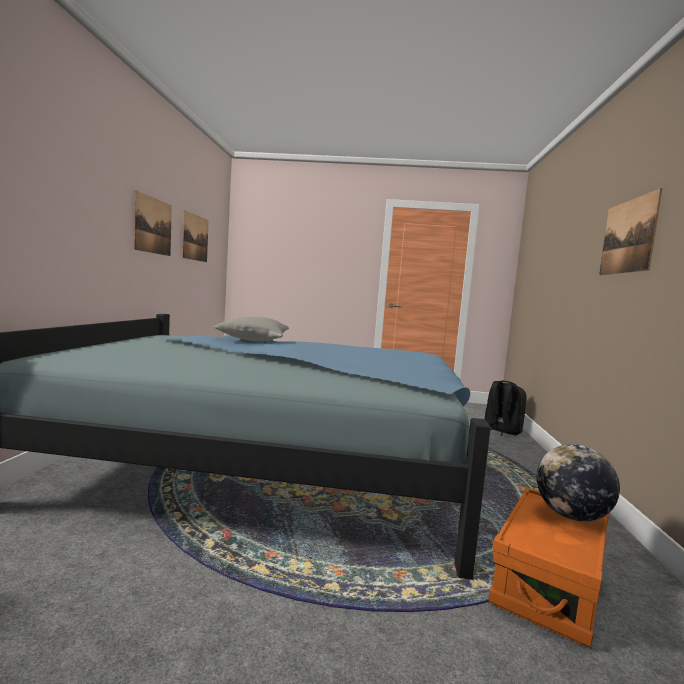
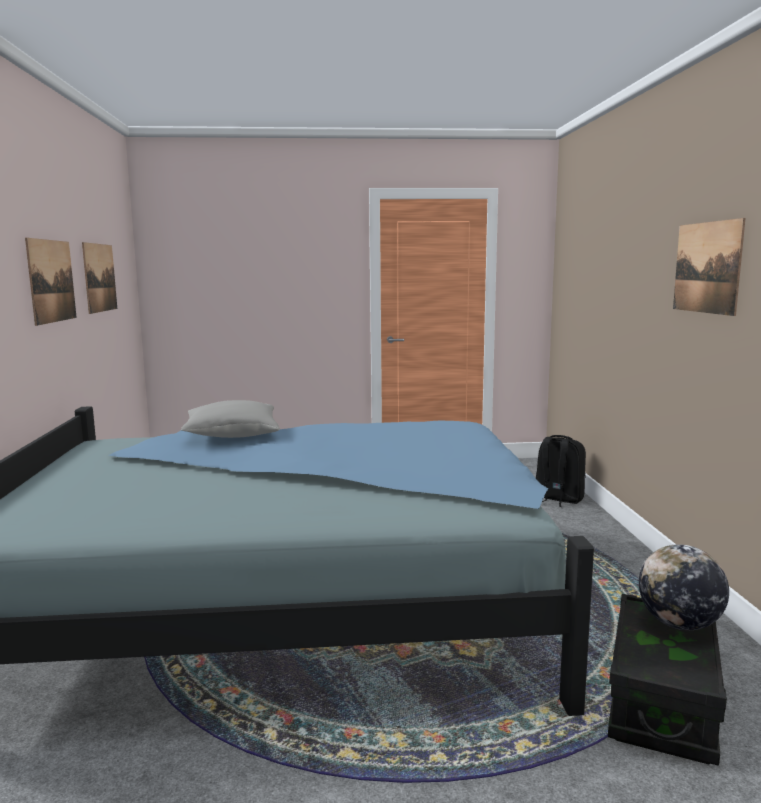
camera: 10 degrees left, 5 degrees up
(548, 584) = (662, 702): orange storage box -> black storage box

